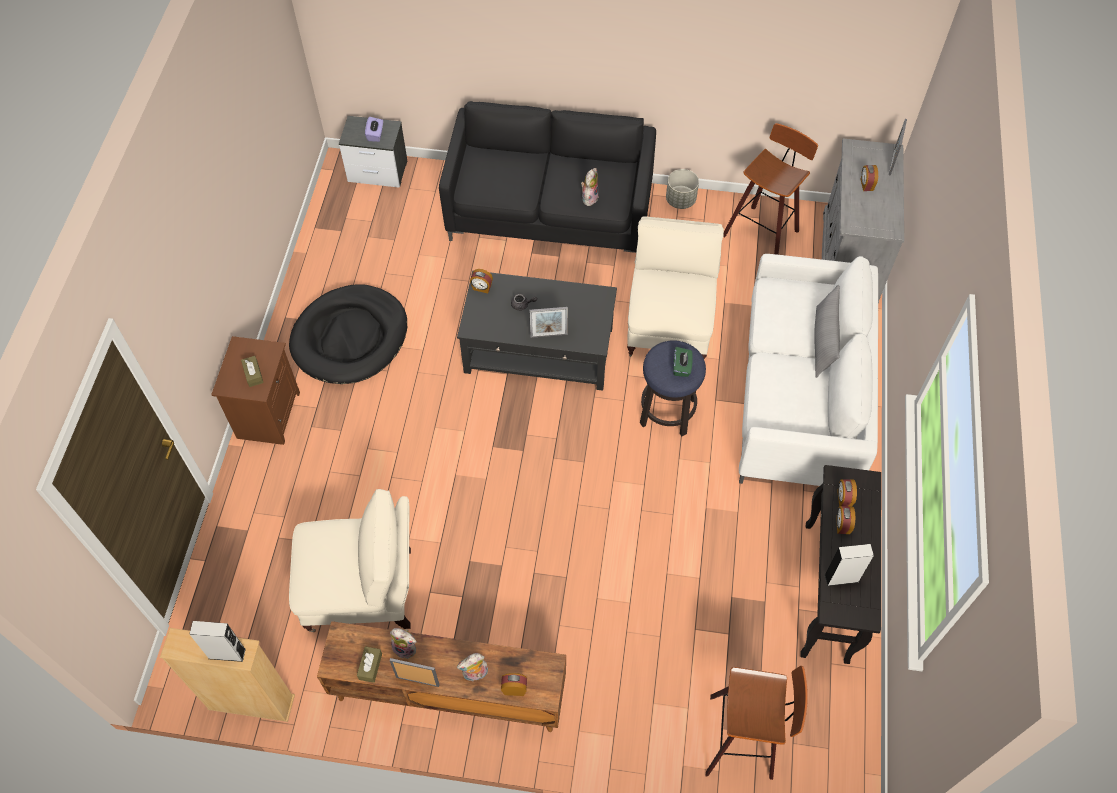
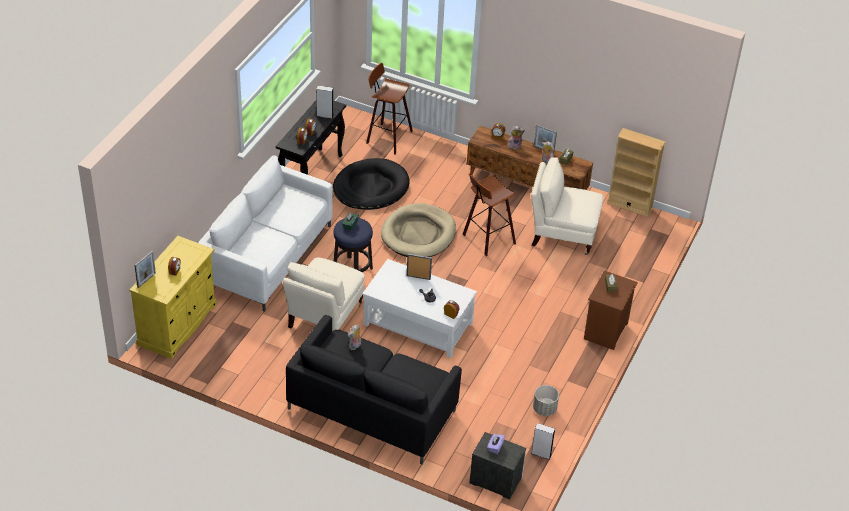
camera: 165 degrees left, 15 degrees down
(227, 653) = (633, 135): grey speaker -> grey speaker (541, 454)
(350, 337) = (543, 363): black dog bed -> black dog bed (371, 187)
(539, 350) = (417, 323): black coffee table -> white coffee table
(598, 514) = (418, 234): none -> beige dog bed
(680, 200) = (269, 394): grey planter -> grey planter (544, 409)
(763, 232) = (224, 356): stool -> stool (487, 239)
(823, 342) = (254, 227): grey pillow -> none
(848, 259) = (177, 324): grey cabinet -> yellow cabinet

